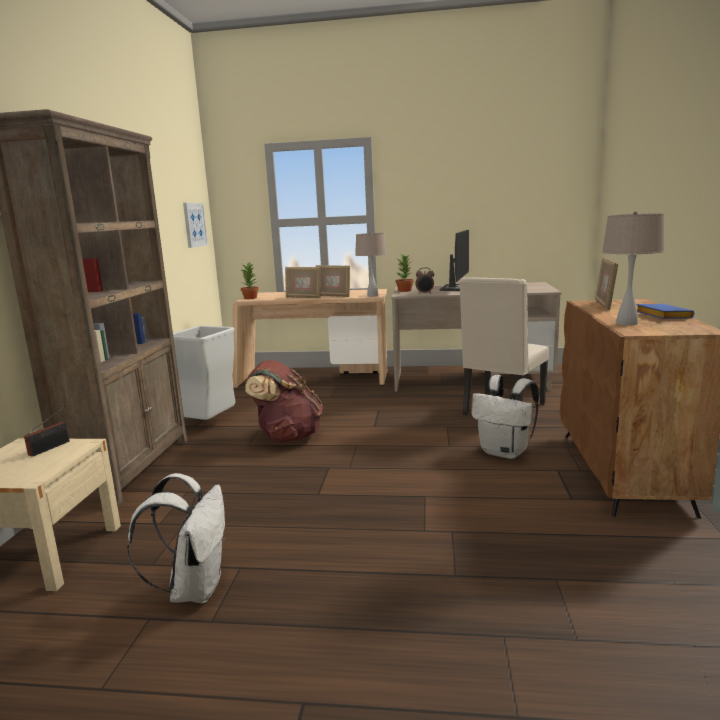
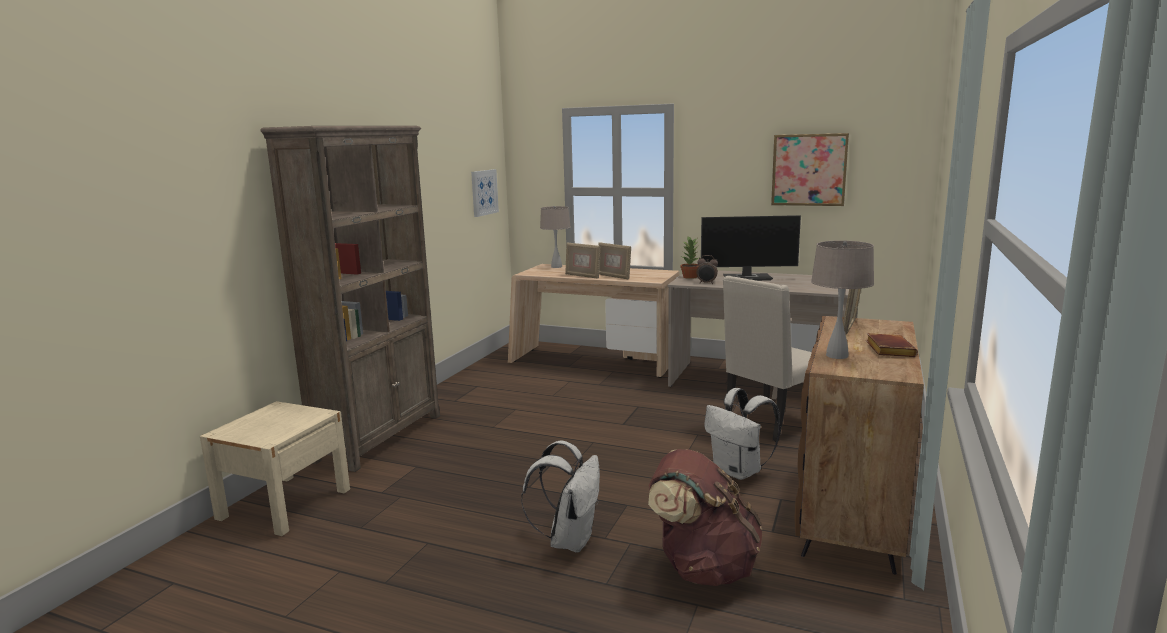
camera: 15 degrees right, 0 degrees up
(52, 447) = (296, 413): radio -> none
(194, 588) = (384, 553): white backpack -> white backpack (569, 540)
(211, 425) = (469, 401): grey trash can -> none
(250, 298) = (531, 272): potted plant -> none
(287, 436) = (532, 423): brown backpack -> brown backpack (702, 568)
(372, 295) = (653, 280): beige table lamp -> beige table lamp (556, 267)
(455, 288) = (748, 278): monitor -> monitor turned 60 degrees clockwise
(494, 192) = (809, 170): none -> picture
(661, 316) = (887, 350): blue book -> brown book

